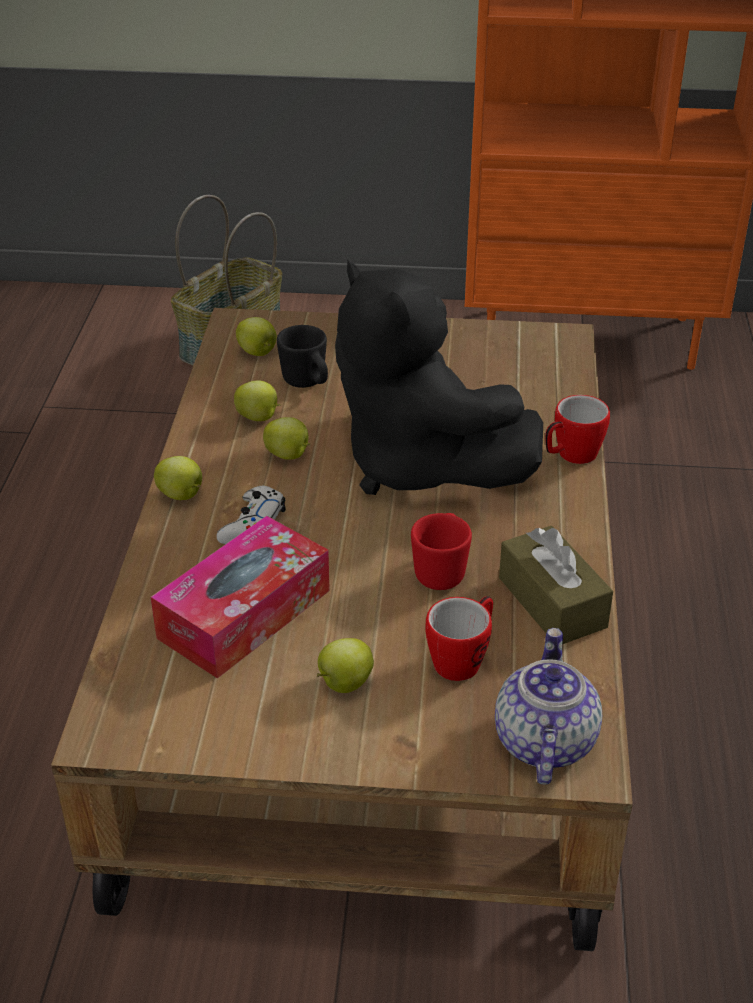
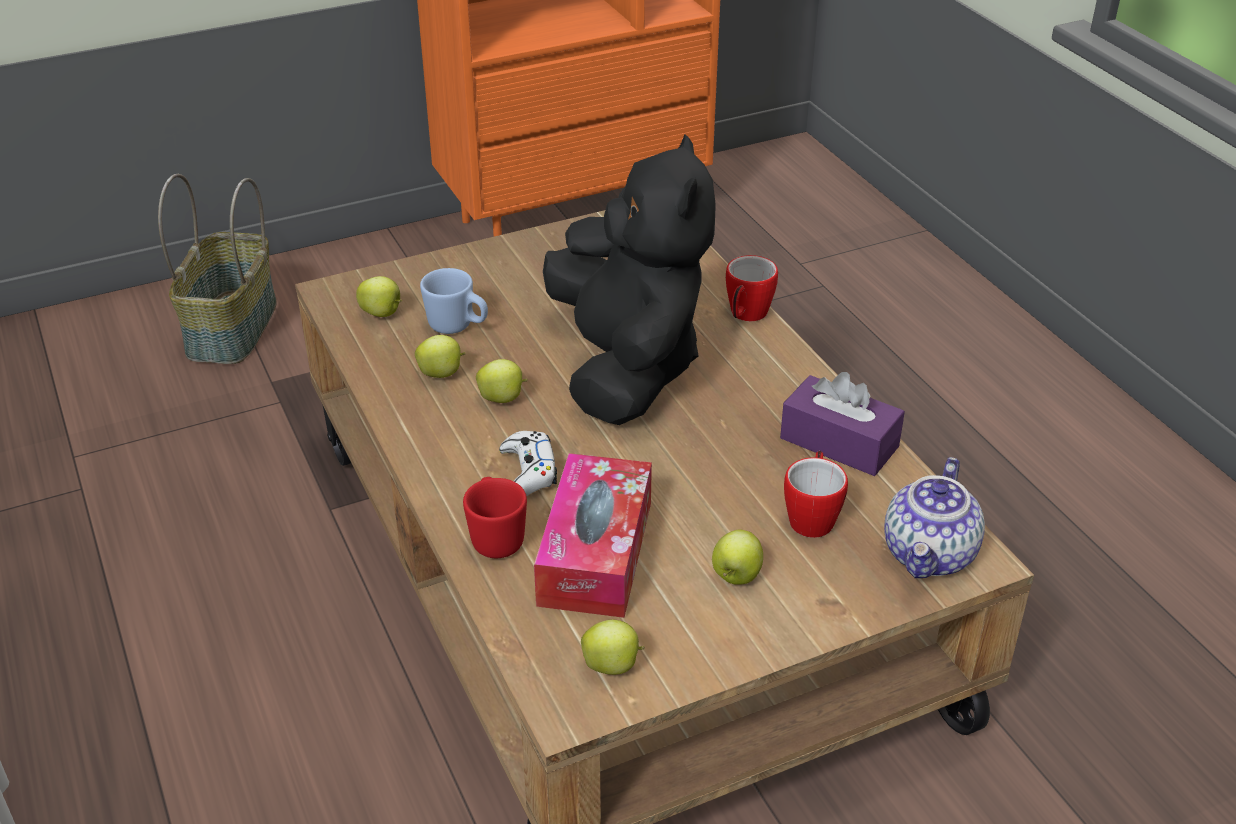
camera: 30 degrees left, 0 degrees up
(182, 496) = (436, 470): apple -> apple (612, 666)
(307, 383) = (458, 327): black mug -> blue mug
(418, 465) = (626, 367): black plush toy -> black plush toy turned 120 degrees counterclockwise
(441, 570) = (728, 450): red mug -> red mug (495, 537)
(543, 741) = (930, 555): teapot -> teapot turned 135 degrees counterclockwise
(552, 602) = (839, 442): brown tissue box -> purple tissue box

